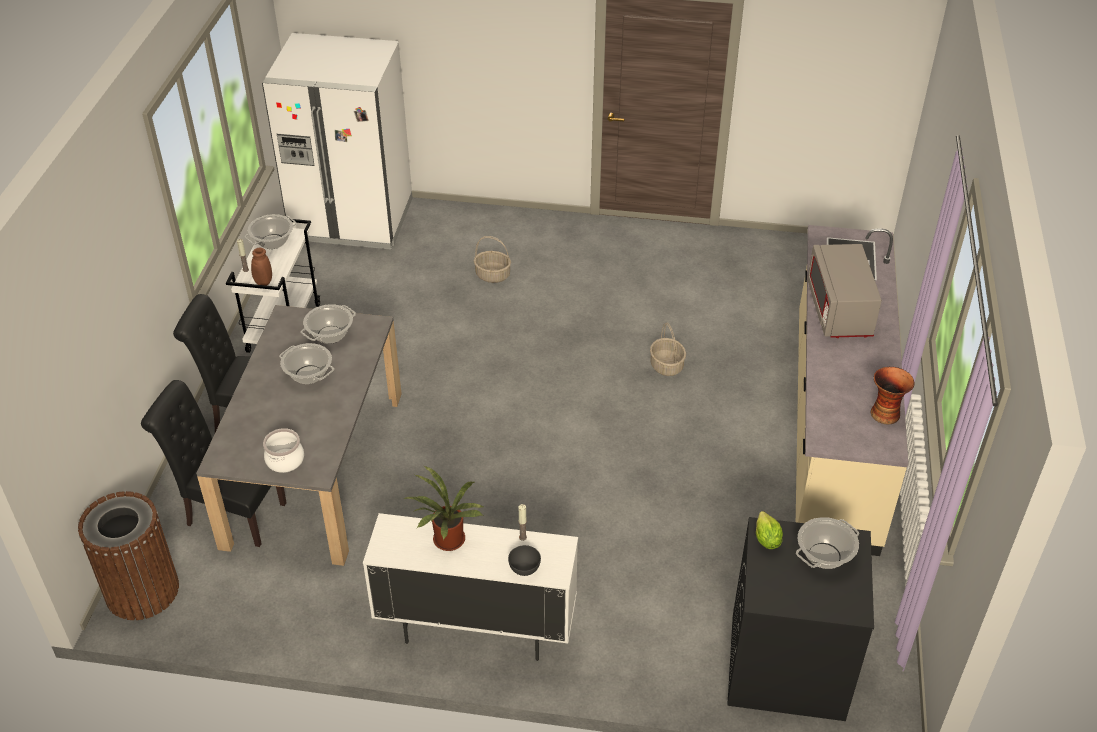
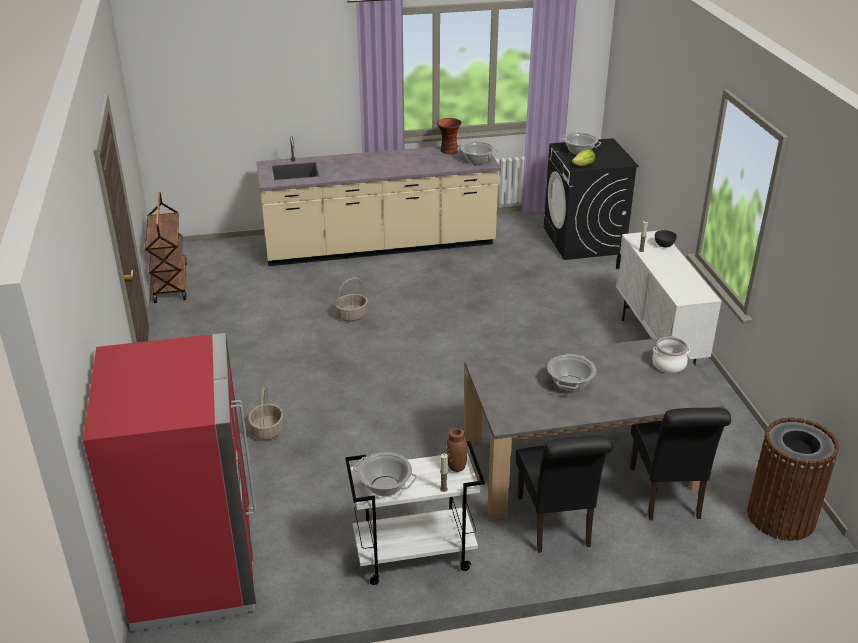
camera: 110 degrees left, 10 degrees down
(330, 335) = (512, 387): cooking pot -> cooking pot (477, 160)
(352, 220) = (195, 569): white fridge -> red fridge
(447, 542) = (673, 274): potted plant -> none
(794, 244) = (170, 282): none -> brown cart
(838, 311) = (358, 169): grey microwave -> none

